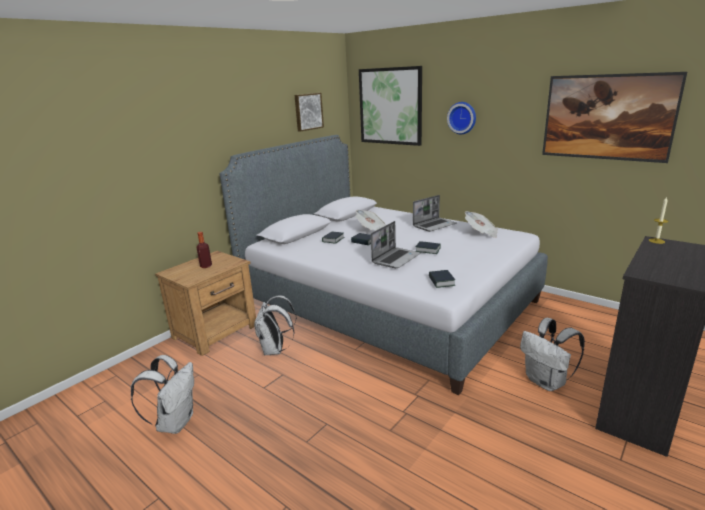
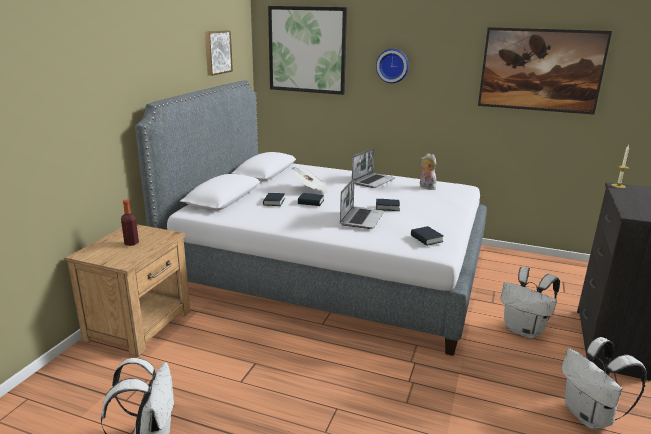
camera: 20 degrees left, 0 degrees up
(275, 350) = (230, 337): white backpack -> white backpack (590, 417)
(481, 233) = (426, 187): newspaper -> plush toy

